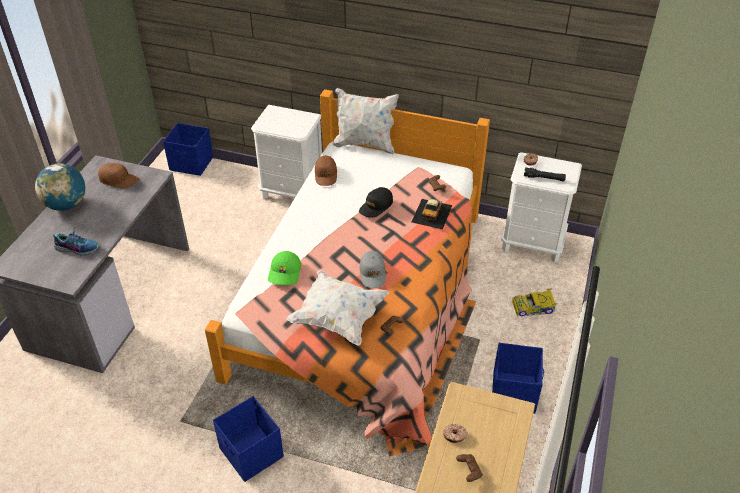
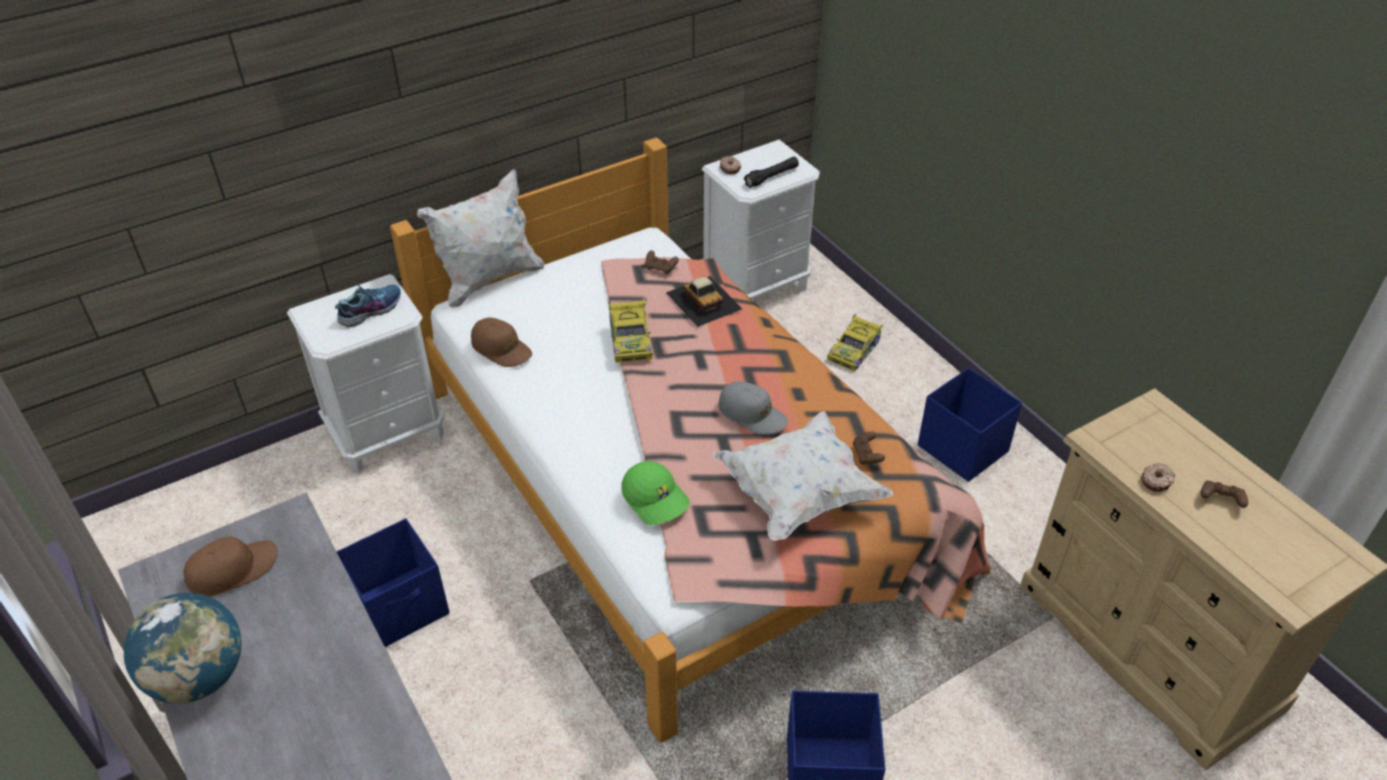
camera: 50 degrees left, 0 degrees up
(77, 248) = (338, 715): shoe -> shoe (370, 310)
(192, 164) = (163, 509): blue storage box -> blue storage box (402, 607)
(376, 206) = (630, 338): black cap -> toy car

